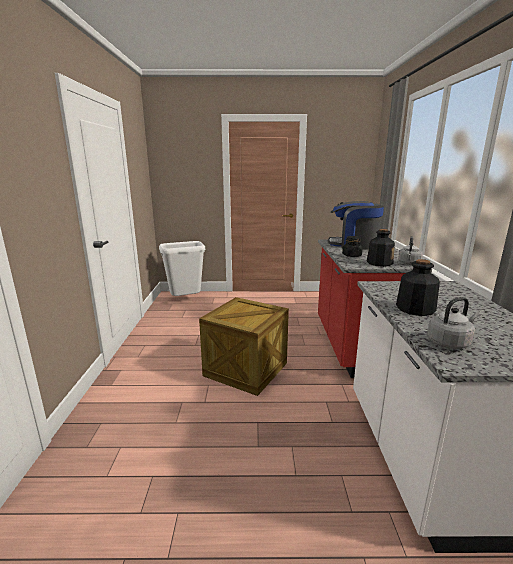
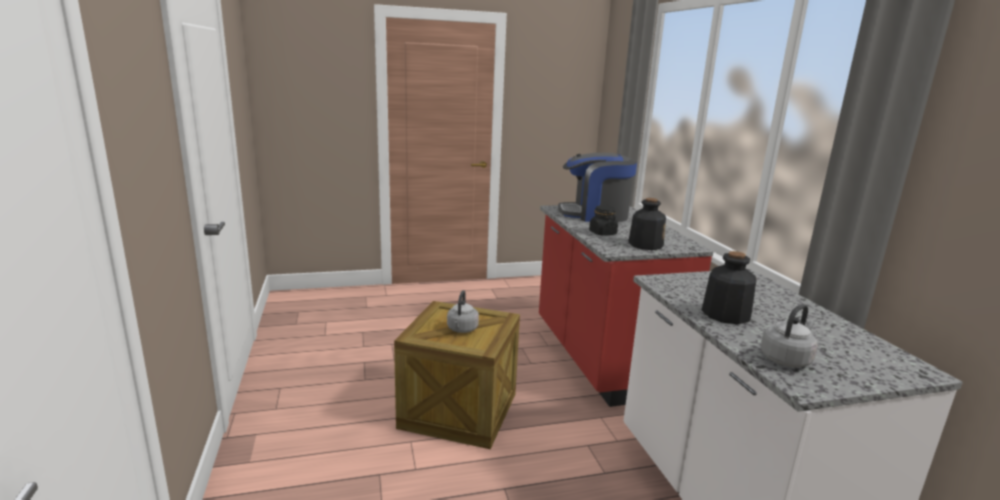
camera: 15 degrees left, 0 degrees up
(186, 300) = (319, 303): white trash can -> none
(409, 264) = (682, 244): grey kettle -> grey kettle (462, 329)

